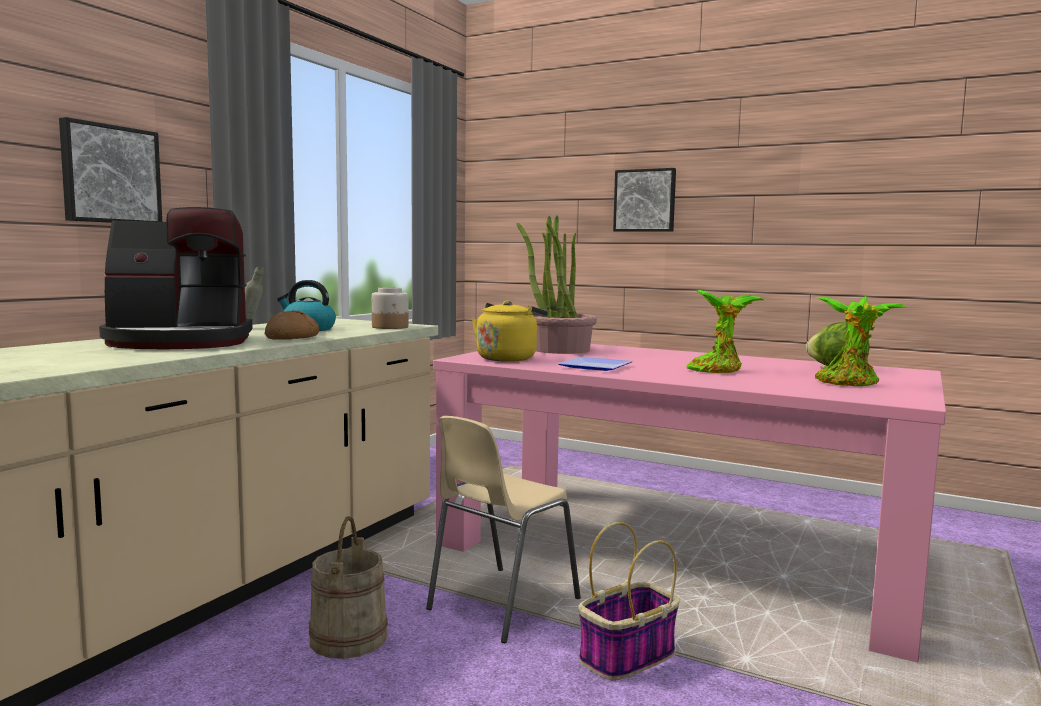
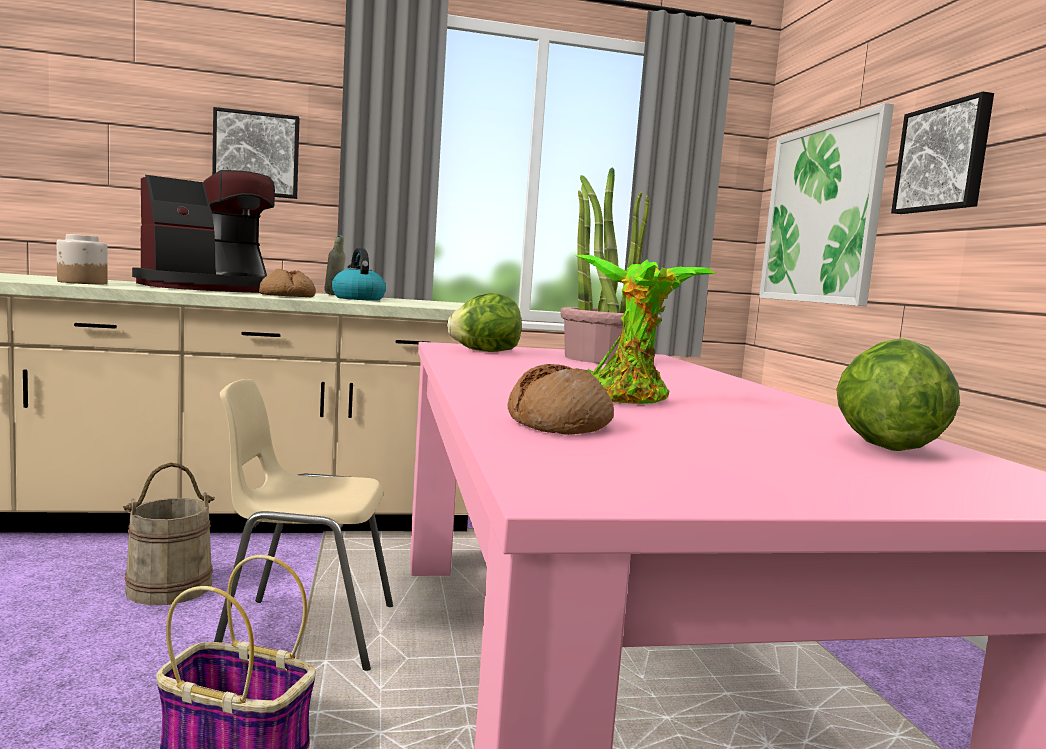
camera: 50 degrees right, 0 degrees up
(180, 342) = (209, 289): coffee machine -> coffee machine turned 75 degrees counterclockwise
(390, 327) = (430, 305): jar -> jar (82, 283)
(508, 358) = (484, 351): yellow kettle -> lettuce
(540, 225) = (821, 214): none -> picture
(592, 367) = (498, 367): plate -> none
(786, 385) = (559, 424): none -> bread
(849, 383) = (700, 453): potted plant -> none

